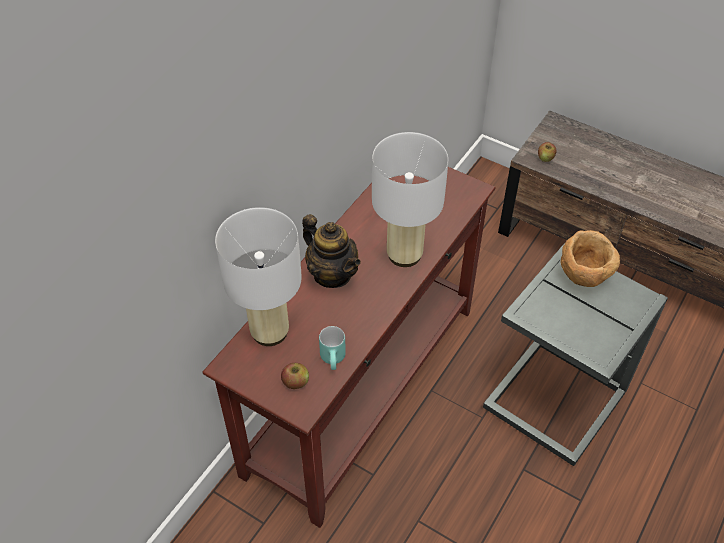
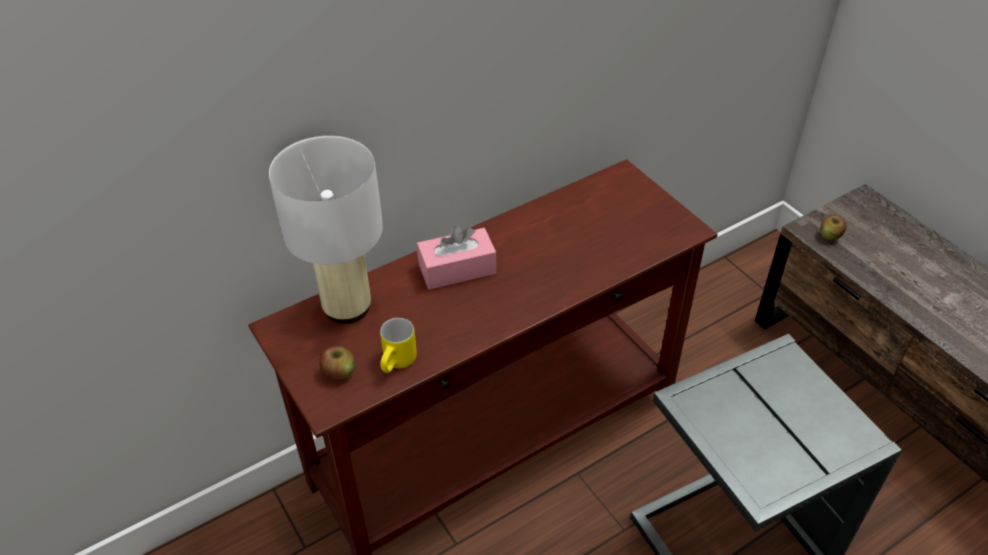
camera: 25 degrees right, 5 degrees down
(332, 274) = (457, 269): teapot -> pink tissue box
(335, 360) = (399, 364): turquoise mug -> yellow mug
(404, 254) = (556, 274): white table lamp -> none
(584, 276) = (792, 383): brown bowl -> none

